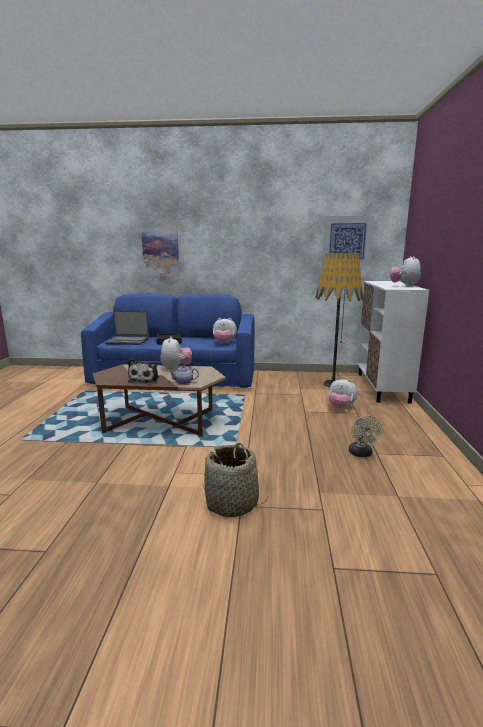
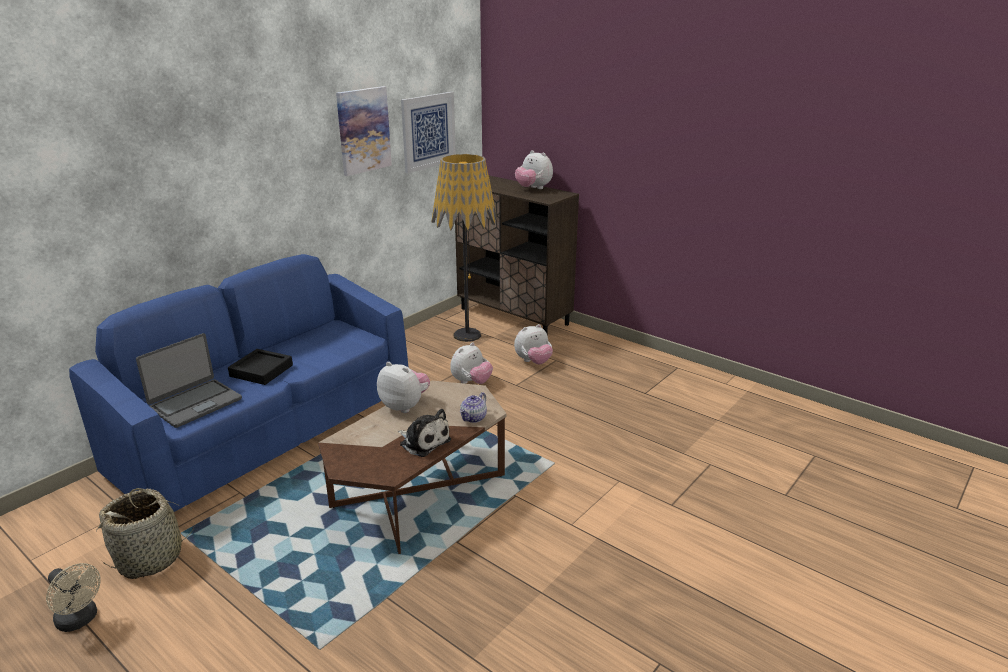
camera: 55 degrees left, 10 degrees up
(161, 252) = (164, 208): picture -> picture (363, 130)
(224, 344) = (349, 338): plush toy -> plush toy (471, 382)
(232, 504) = (665, 508): basket -> basket (150, 558)
(361, 454) = (639, 401): beige fan -> beige fan (80, 620)
(382, 387) = (514, 316): white cabinet -> brown cabinet

